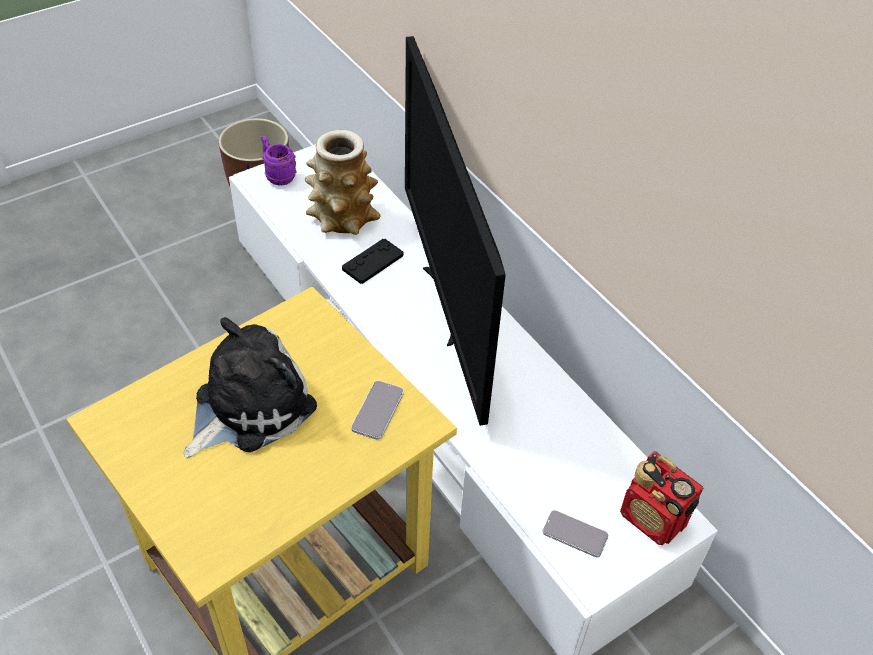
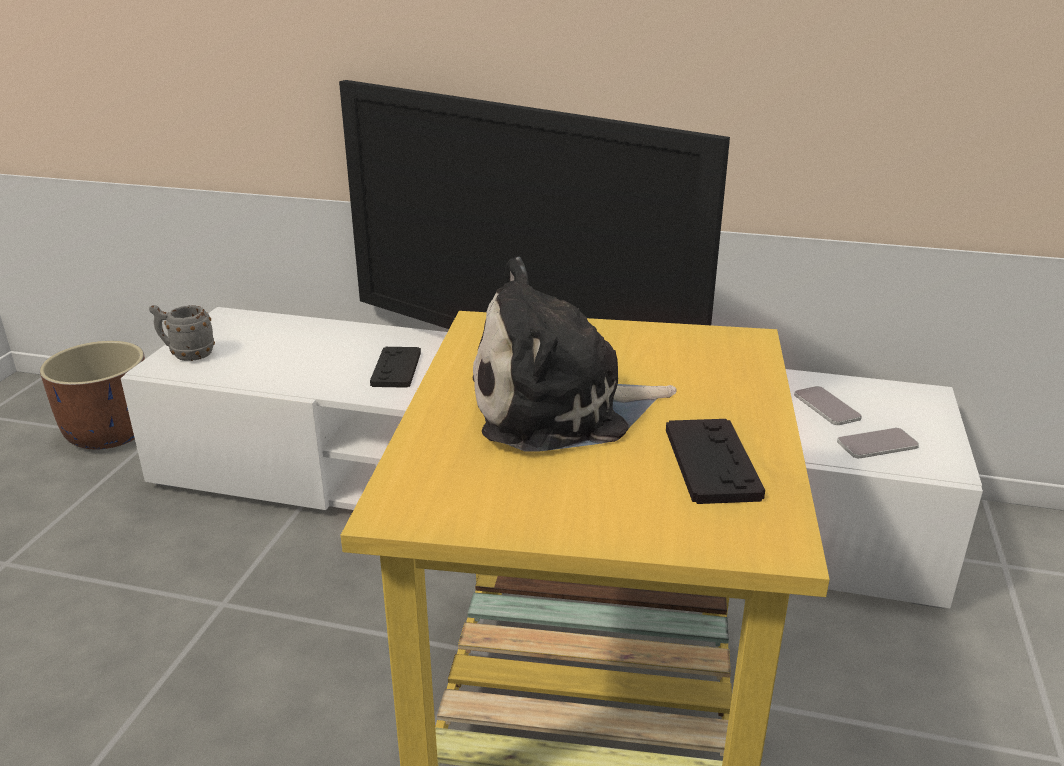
camera: 40 degrees left, 20 degrees down
(248, 406) = (560, 408): plush toy -> plush toy turned 105 degrees counterclockwise
(257, 498) = (712, 462): none -> black game controller
(278, 176) = (186, 354): purple mug -> grey mug
(343, 217) = (313, 353): vase -> none
(377, 410) = (692, 350): phone -> phone (826, 407)
(653, 520) = (907, 405): radio -> none

